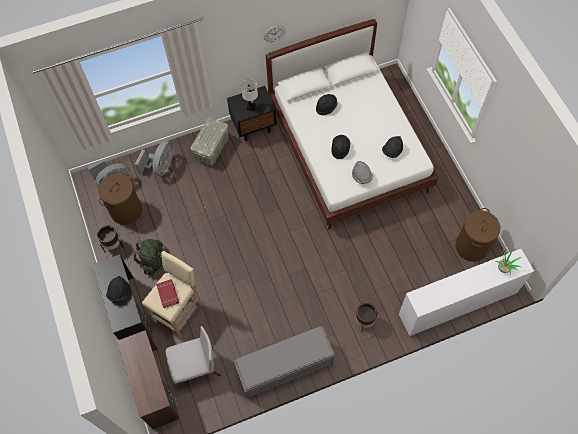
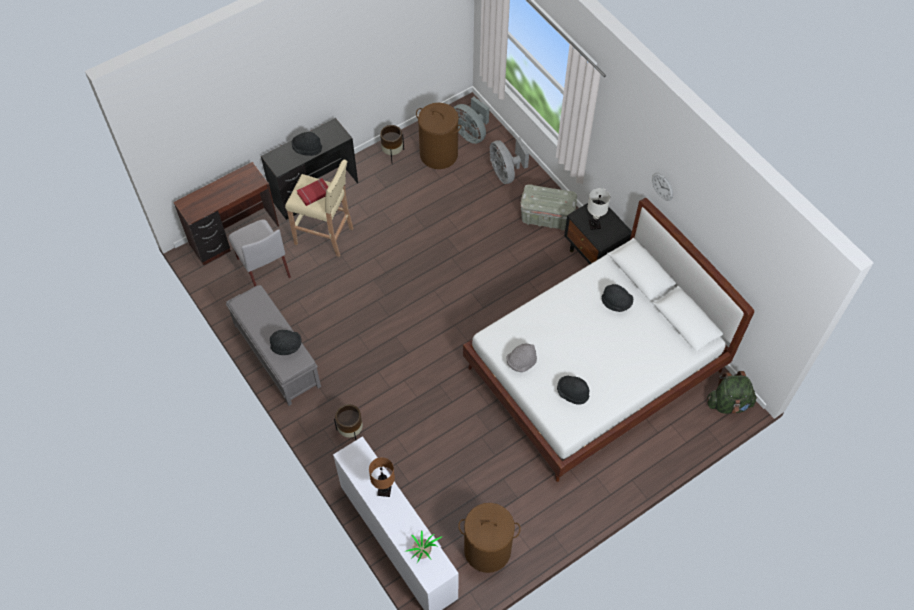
camera: 75 degrees right, 5 degrees down
(153, 260) = (382, 196): green backpack -> green backpack (728, 403)
(161, 167) = (505, 172): grey fan -> grey fan turned 60 degrees clockwise
(340, 149) = (555, 330): black hat -> black hat (287, 346)
(453, 285) = (384, 490): none -> brown table lamp

